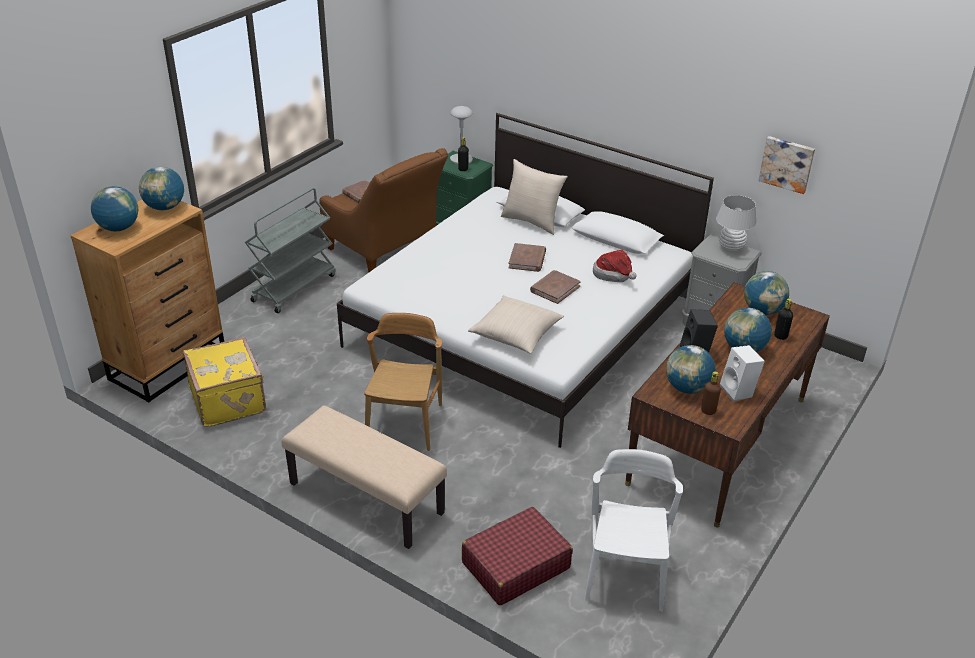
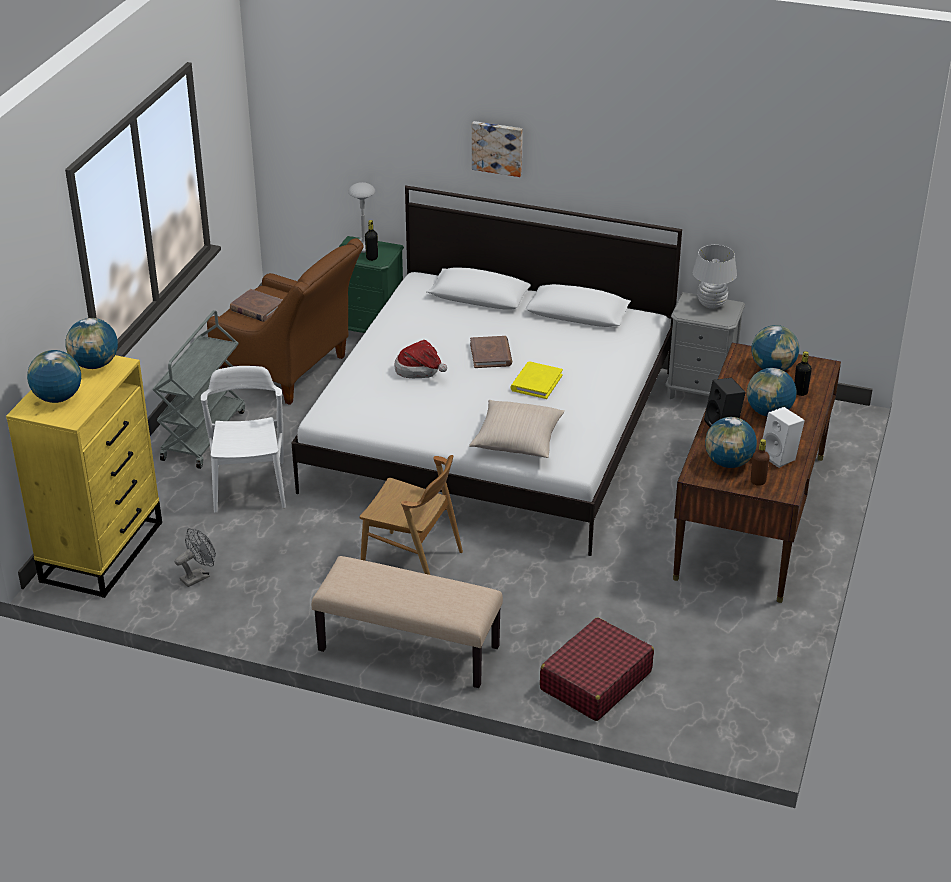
camera: 15 degrees left, 0 degrees up
(169, 364) = (103, 551): brown dresser -> yellow dresser
(229, 399) = (198, 576): yellow suitcase -> grey fan
(405, 423) = (412, 563): brown chair -> brown chair turned 120 degrees clockwise
(532, 221) = (474, 308): beige pillow -> none
(555, 289) = (536, 382): brown book -> yellow book
(614, 275) = (594, 356): hat -> hat (420, 371)
(626, 573) = (708, 664): white chair -> white chair (250, 487)
(787, 164) = (763, 204): picture -> picture (497, 147)

